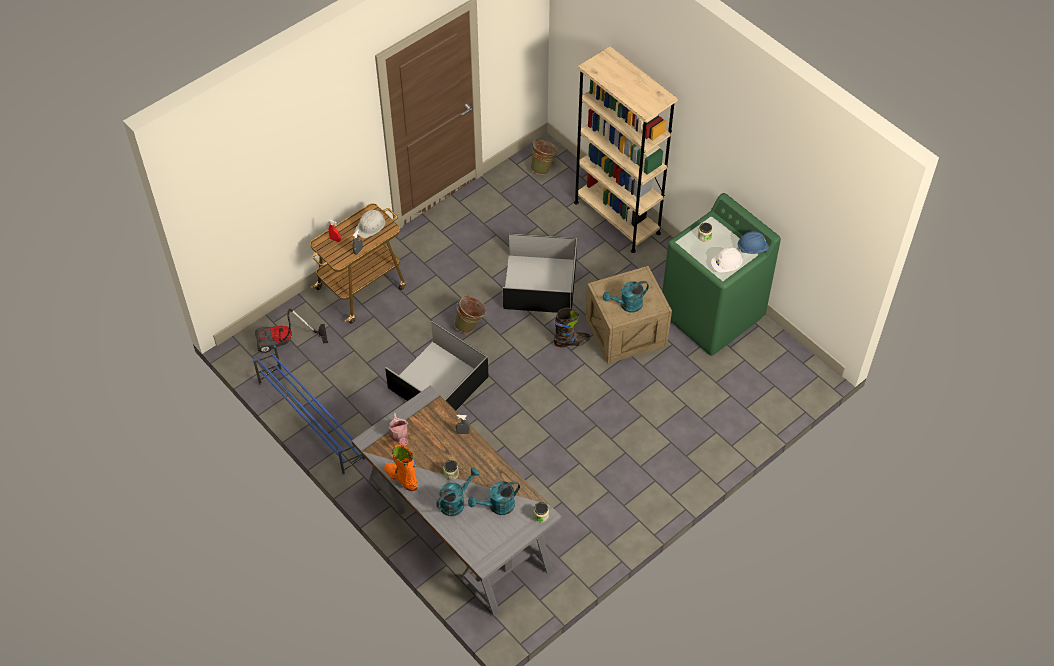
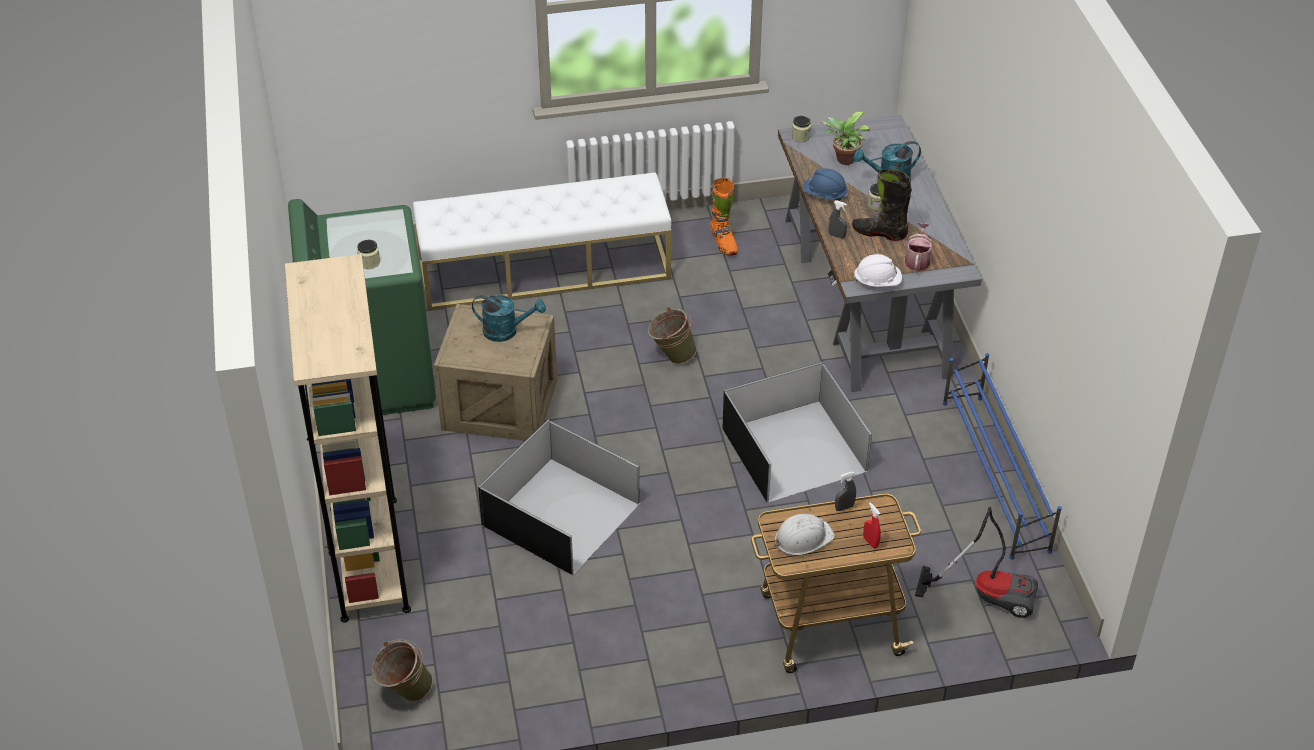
camera: 150 degrees left, 10 degrees down
(401, 478) = (939, 221): orange boot -> orange boot (723, 243)
(471, 325) = (700, 501): green bucket -> green bucket (671, 356)
(497, 506) = (843, 160): turquoise watering can -> potted plant
(571, 342) = (580, 422): black boot -> black boot (879, 233)
(681, 442) = (545, 269): none -> white bench
(726, 266) = (379, 221): white hard hat -> white hard hat (877, 282)
(752, 248) = (325, 226): blue hard hat -> blue hard hat (824, 195)

